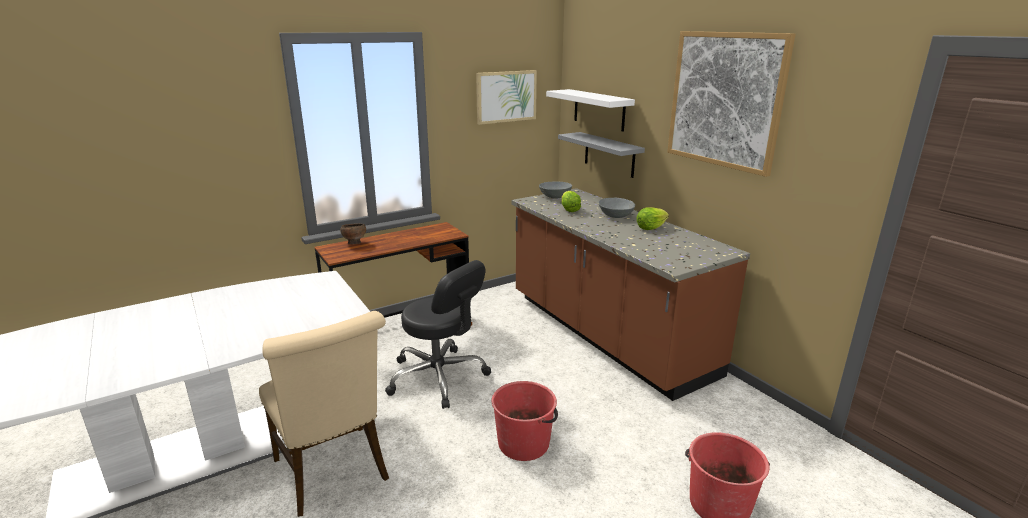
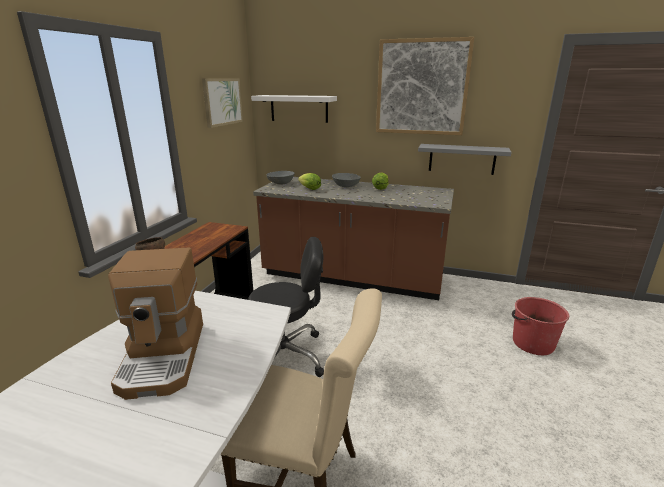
camera: 40 degrees left, 0 degrees up
(256, 311) = (165, 356): none -> coffee machine
(524, 443) = (404, 368): red bucket -> none
(609, 154) = (314, 143): grey shelf -> grey shelf (462, 159)

